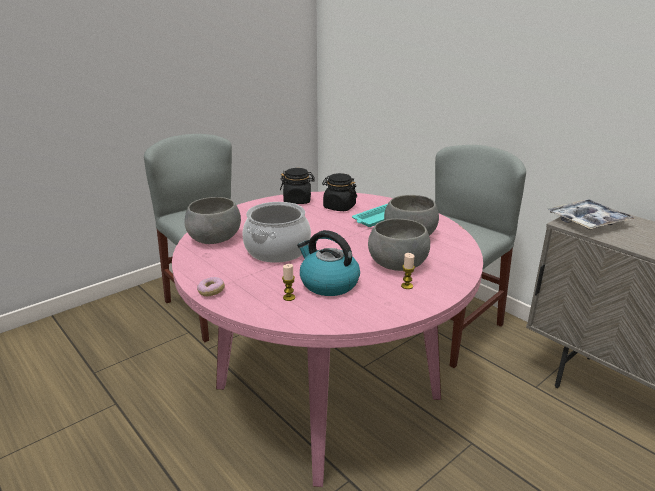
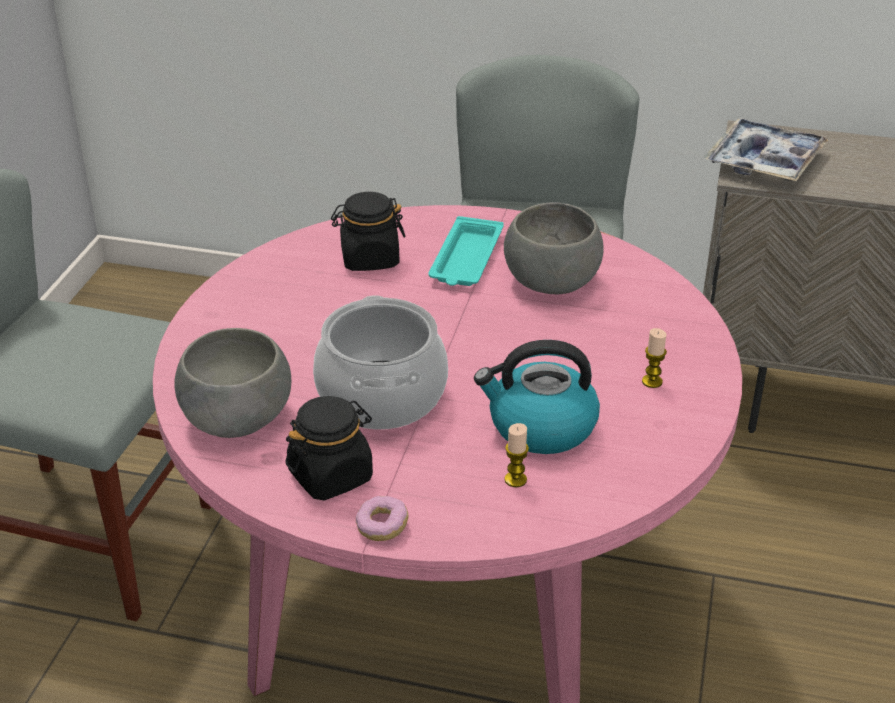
camera: 35 degrees left, 10 degrees up
(297, 200) = (276, 270): black jar -> black jar (331, 476)
(398, 264) = (596, 345): grey bowl -> none

